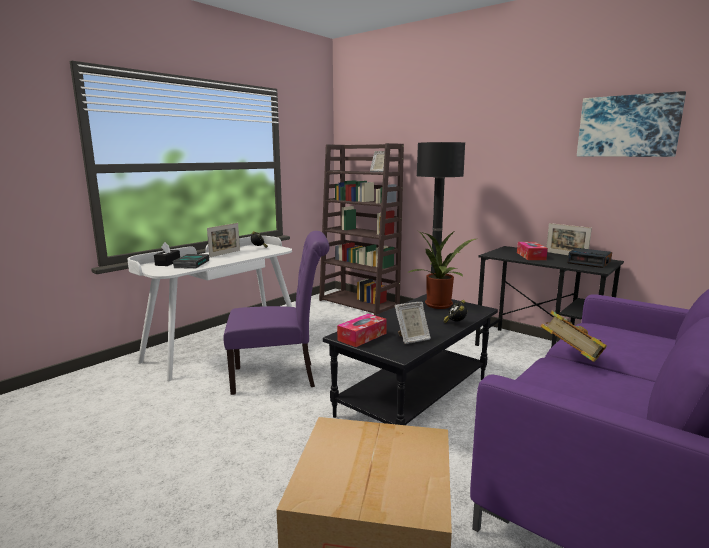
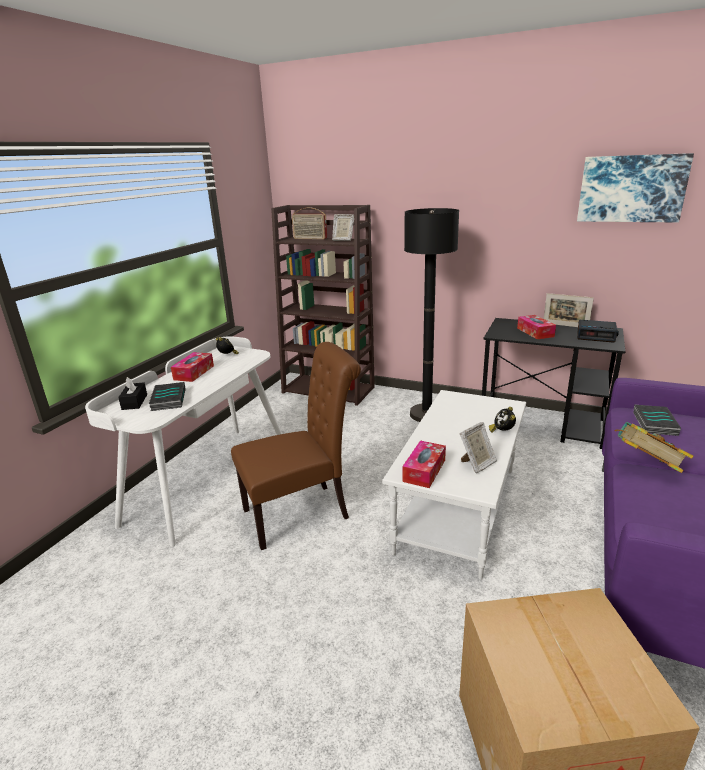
camera: 15 degrees left, 10 degrees up
(225, 253) = (194, 372): picture frame -> tissue box
(280, 377) = (302, 512): purple chair -> brown chair
(355, 171) = (310, 238): none -> radio
(415, 397) = (459, 510): black coffee table -> white coffee table
(439, 306) = (468, 407): potted plant -> none
(608, 333) = (653, 423): none -> book

